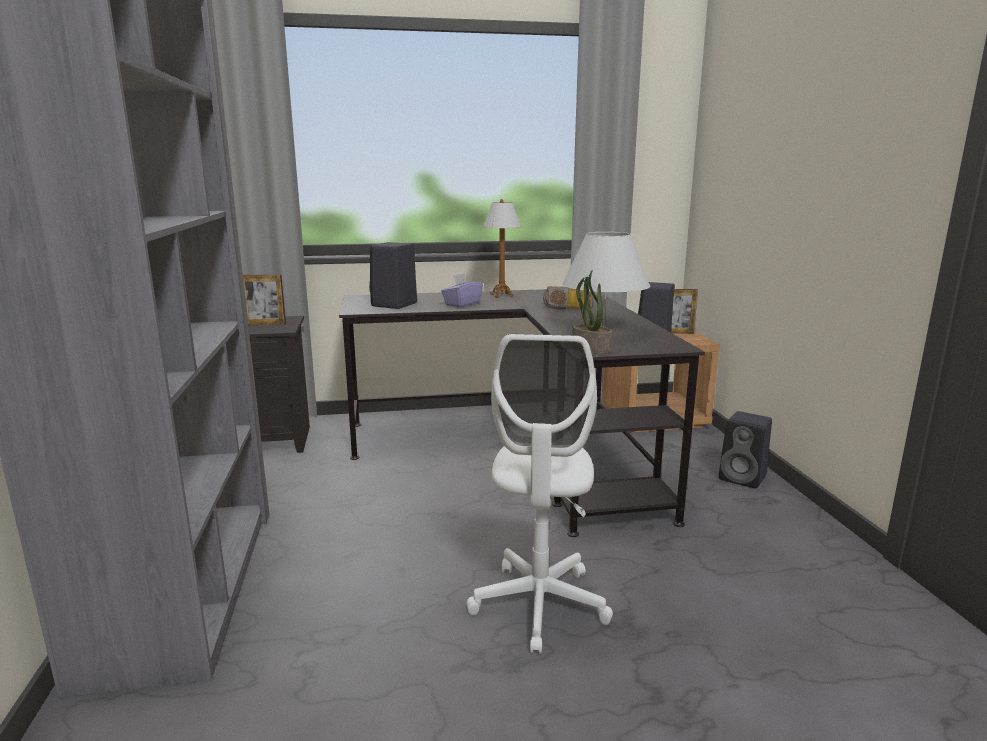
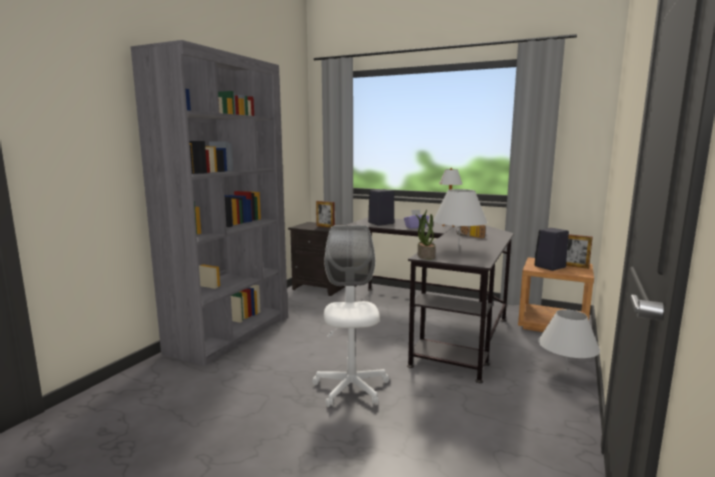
camera: 35 degrees right, 5 degrees down
(539, 605) = (351, 388): white office chair -> white office chair turned 135 degrees clockwise
(744, 478) = (565, 373): black speaker -> white table lamp

